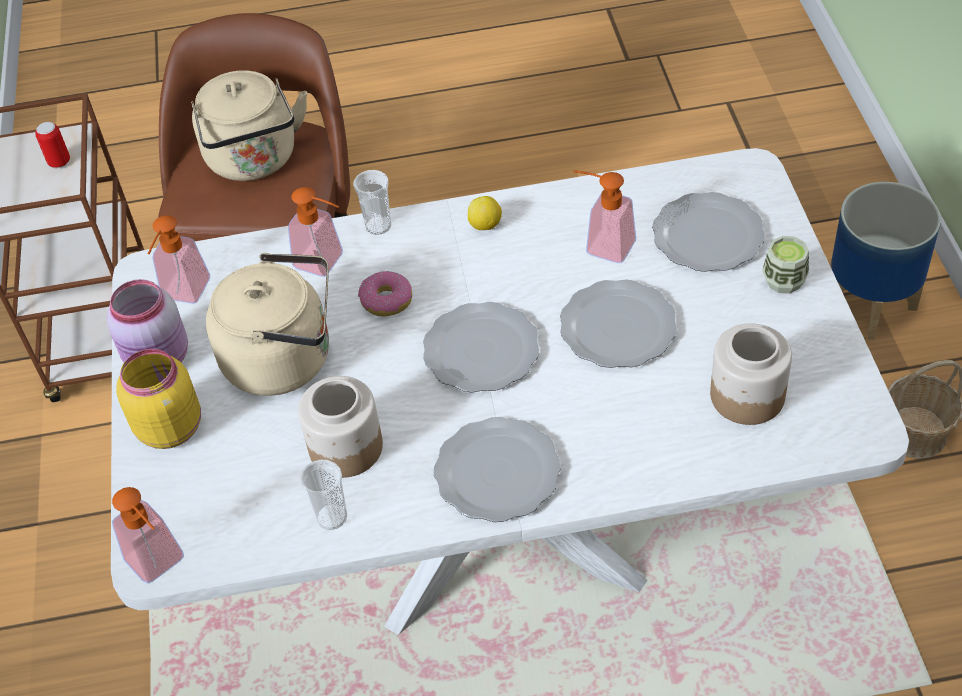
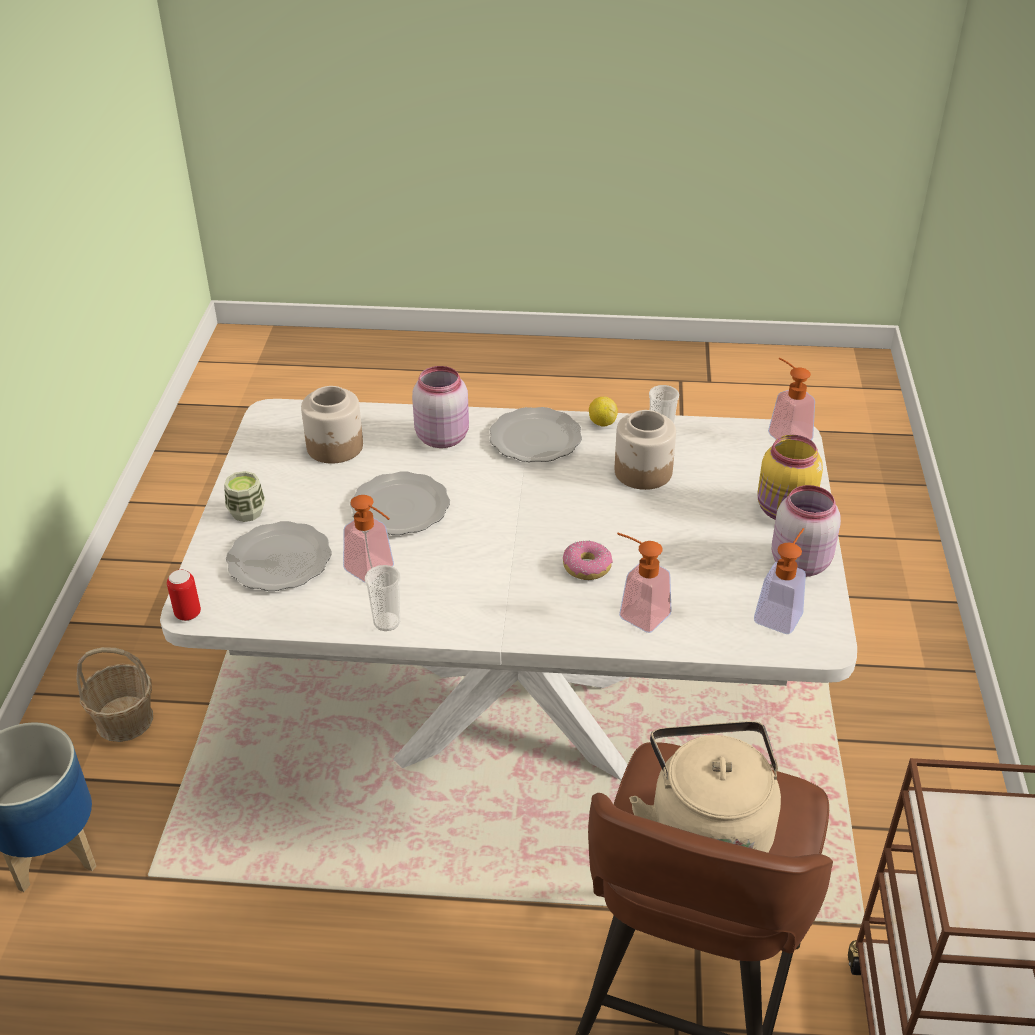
camera: 170 degrees left, 10 degrees down
(59, 162) = (970, 890): can -> can (188, 614)
(286, 359) = (684, 540): beige kettle -> none
(378, 226) = (578, 637): cup -> cup (387, 622)
(481, 352) = (518, 512): plate -> none
(485, 225) = (473, 614): lemon -> lemon (602, 423)
(620, 446) = (442, 436): none -> pink jar

